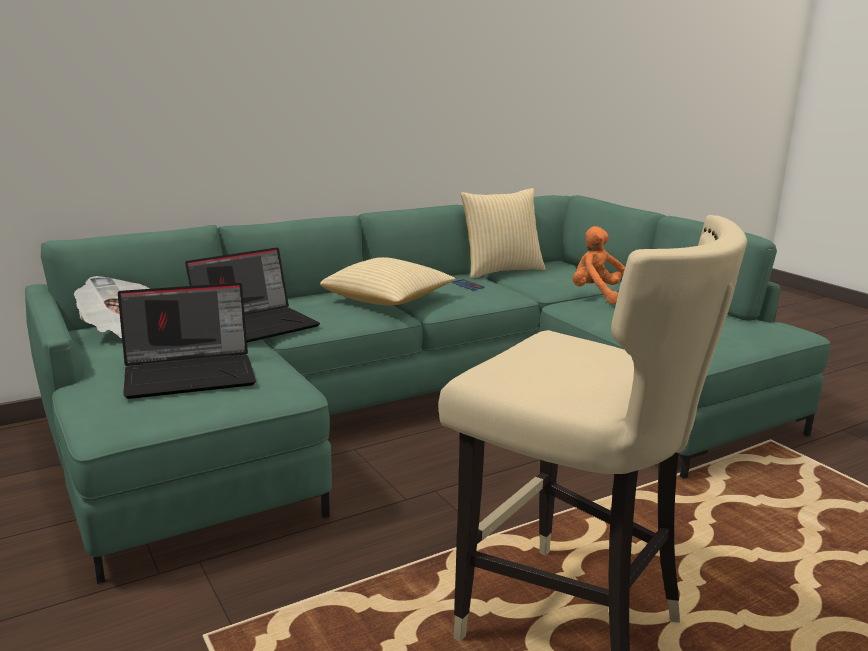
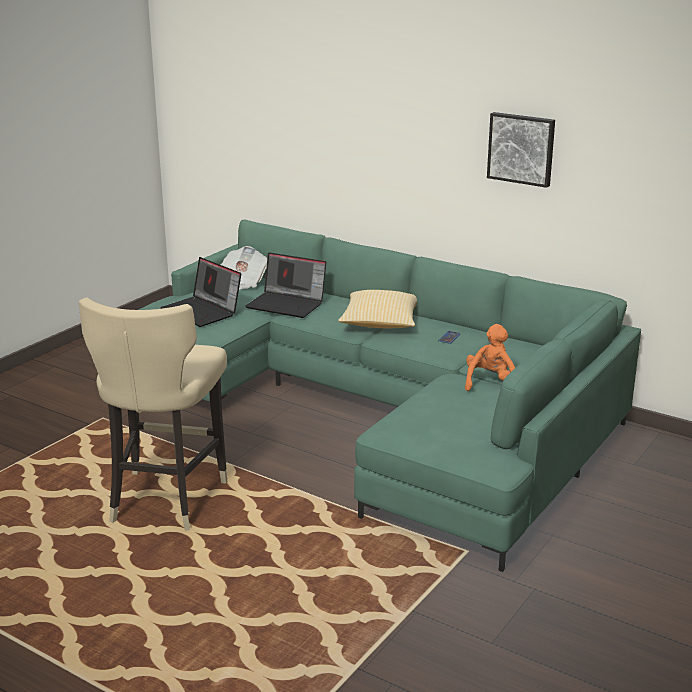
camera: 65 degrees right, 5 degrees up
(448, 58) = (521, 148): none -> picture
(500, 271) = (509, 341): pillow -> none

